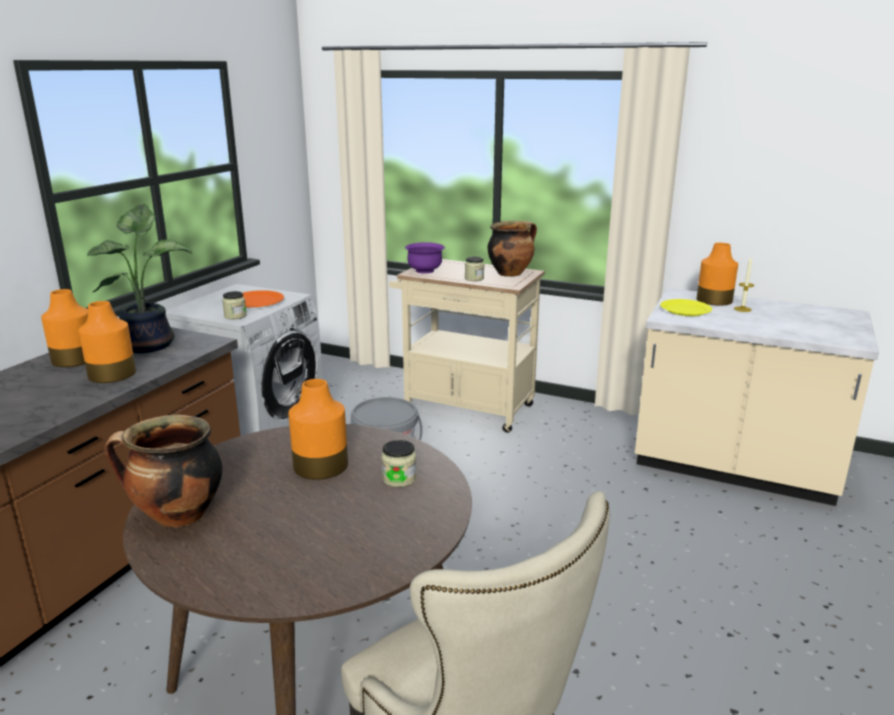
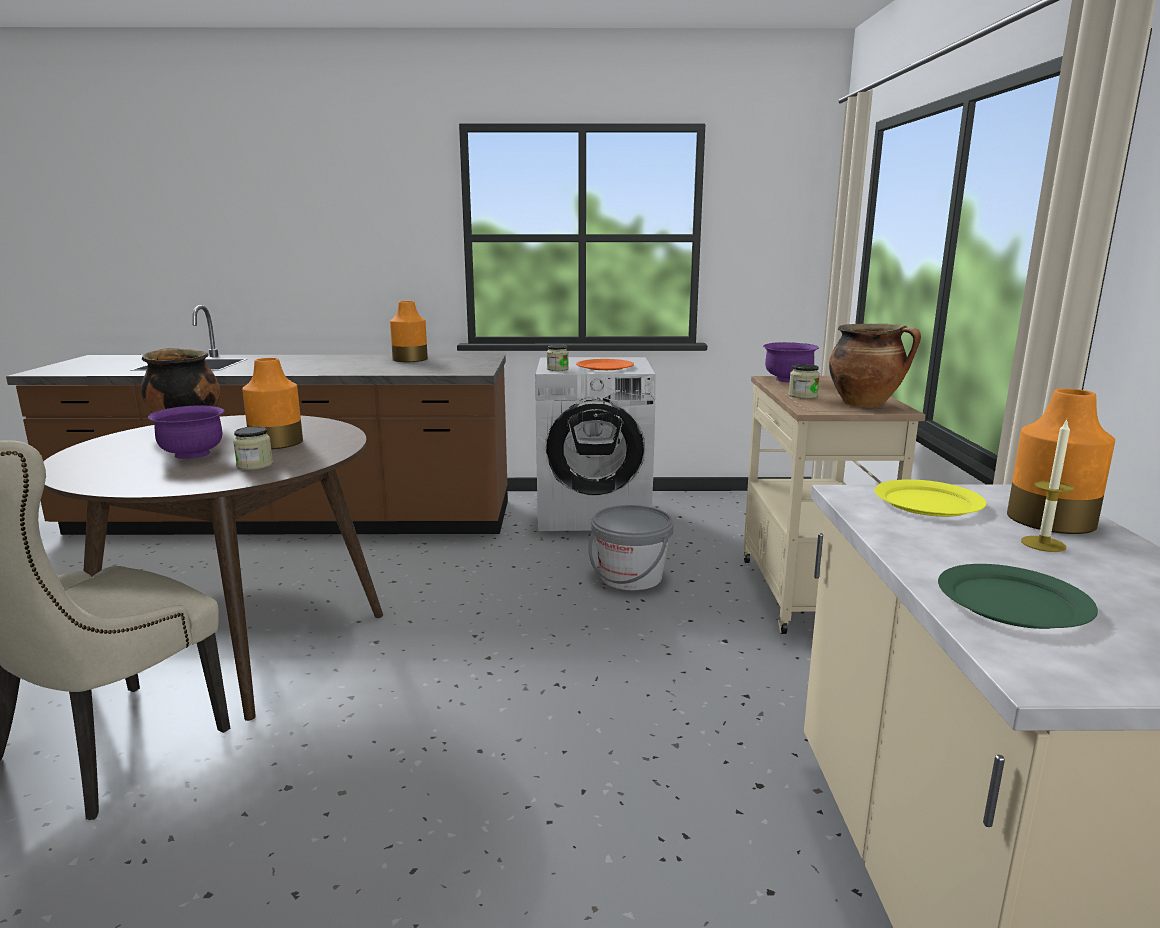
camera: 65 degrees right, 5 degrees down
(112, 373) = (388, 368): orange vase -> none
(151, 344) = (456, 364): potted plant -> none
(323, 511) = (192, 455): none -> purple bowl
(800, 329) = (1014, 602): none -> green plate

